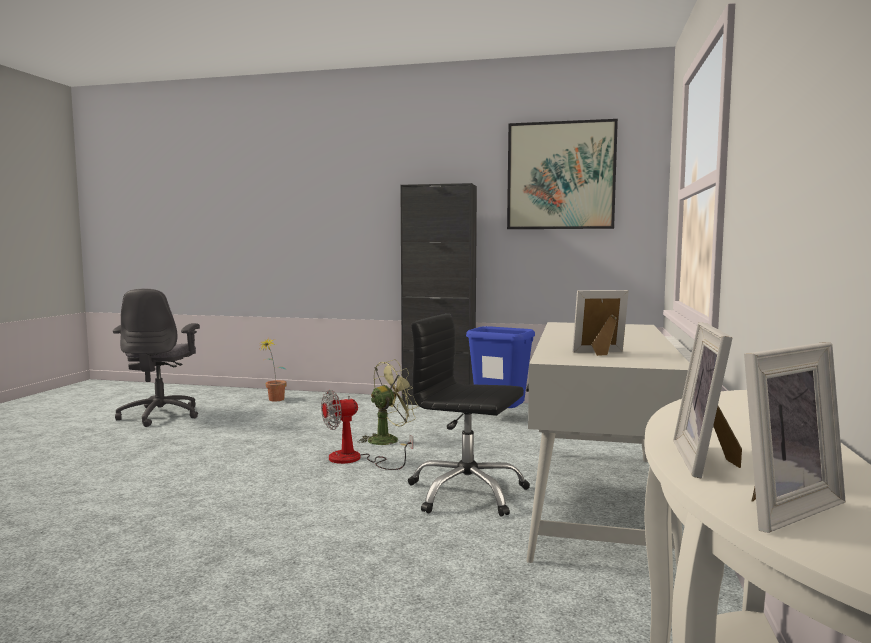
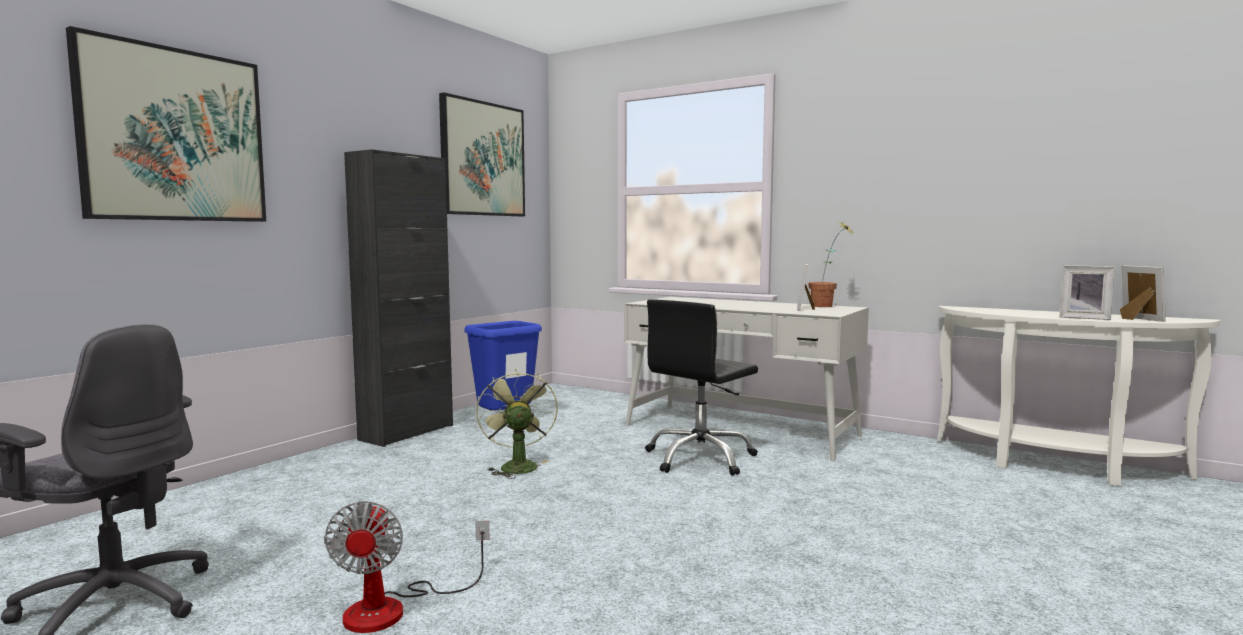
camera: 70 degrees left, 0 degrees up
(273, 400) = (205, 508): potted plant -> potted plant (828, 306)
(308, 191) = (174, 135): none -> picture
(355, 460) = (571, 485): fan -> fan (394, 608)

